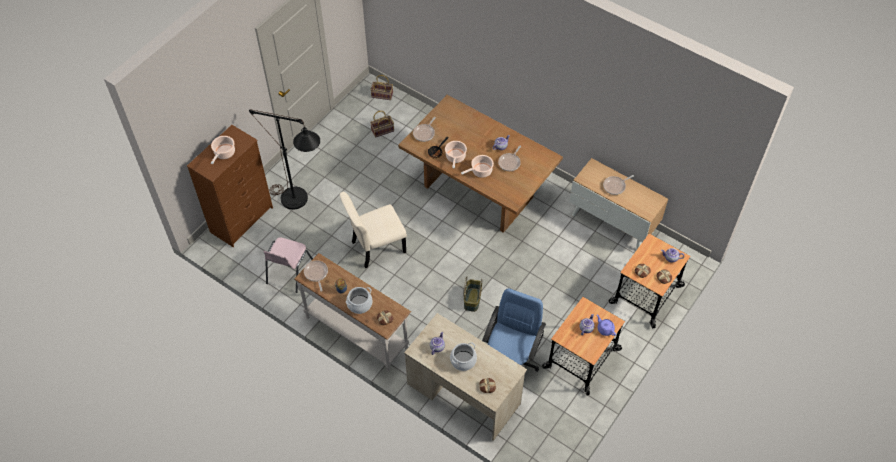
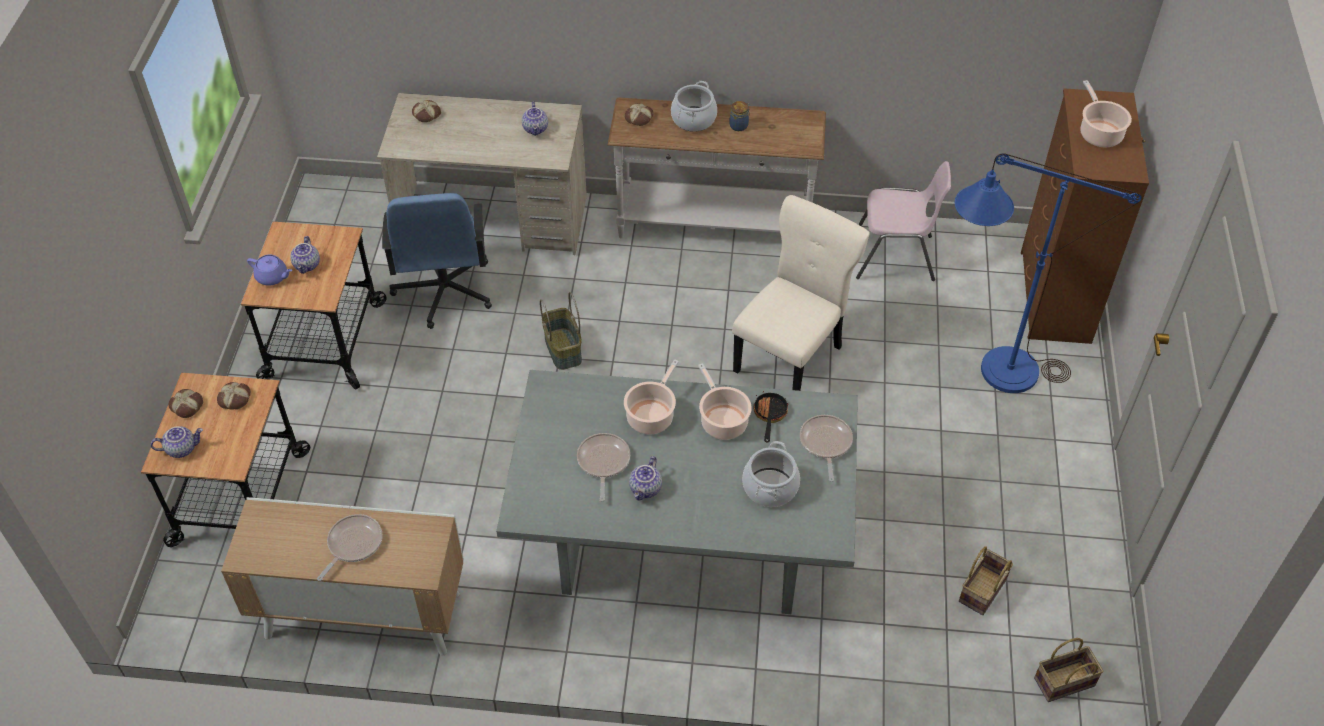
camera: 150 degrees right, 5 degrees down
(289, 272) = (895, 257): pink chair -> pink chair turned 105 degrees clockwise
(300, 202) = (992, 370): black floor lamp -> blue floor lamp
(316, 274) = (797, 129): frying pan -> none
(463, 360) = (483, 129): cooking pot -> cooking pot (770, 487)
(479, 191) = (680, 551): brown dining table -> grey dining table

